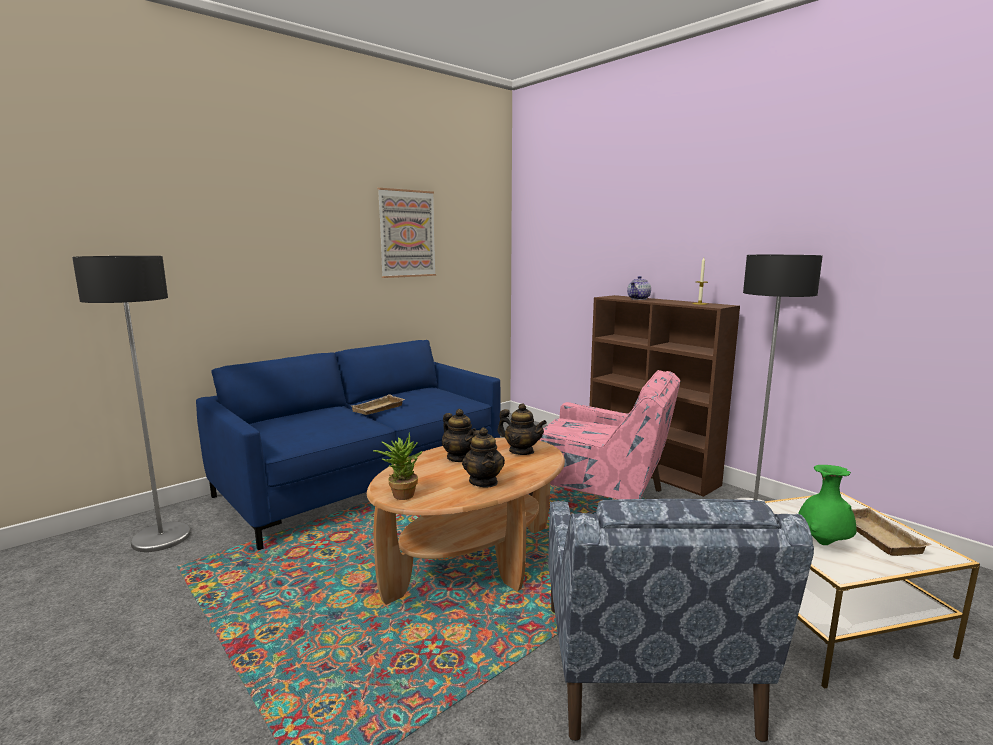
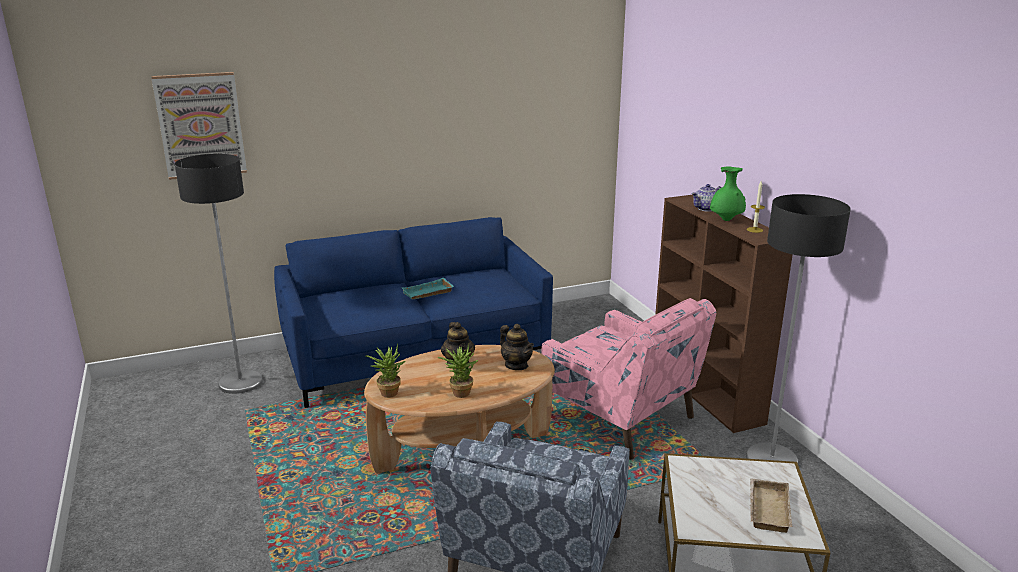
camera: 20 degrees right, 10 degrees up
(378, 409) = (427, 293): beige tray -> turquoise tray
(407, 234) = (485, 104): picture -> picture (200, 125)
(483, 482) = (459, 392): teapot -> potted plant
(823, 543) = (708, 504): green vase -> green vase (726, 220)

